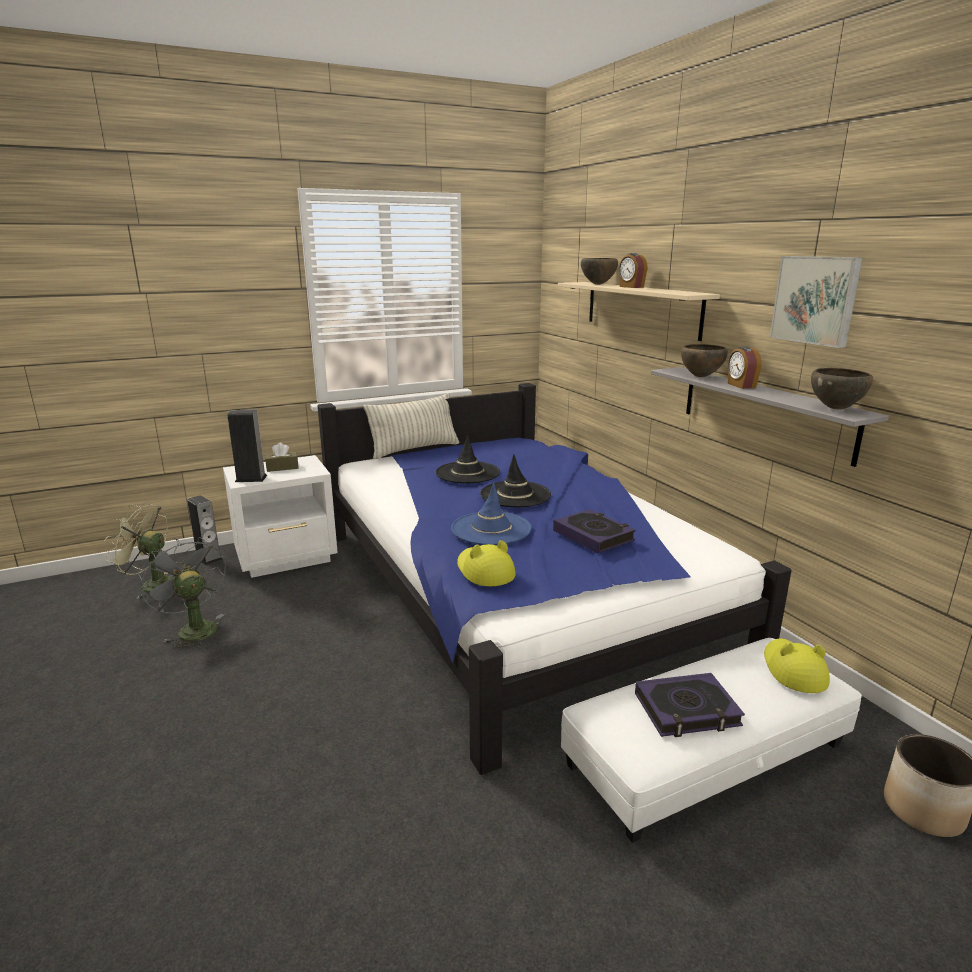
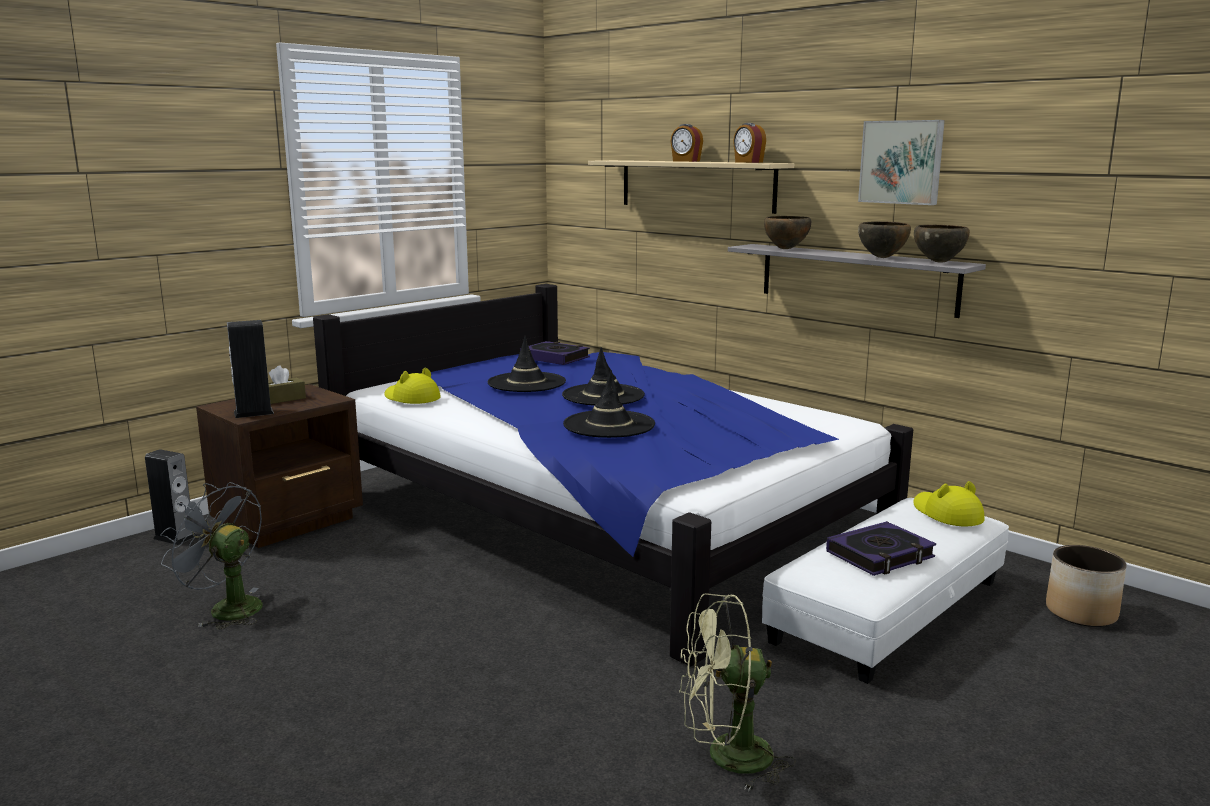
camera: 20 degrees left, 5 degrees down
(152, 585) = (117, 575): green fan -> green fan (726, 758)
(288, 558) = (291, 522): white nightstand -> brown nightstand
(414, 449) = (431, 369): pillow -> none
(484, 571) = (639, 457): yellow hat -> yellow hat (411, 398)
(491, 529) = (609, 425): blue hat -> black hat
(593, 536) = (720, 419): book -> book (555, 358)
(598, 284) = (641, 160): brown bowl -> brown bowl (882, 257)
(741, 385) = (833, 253): alarm clock -> alarm clock (748, 162)

